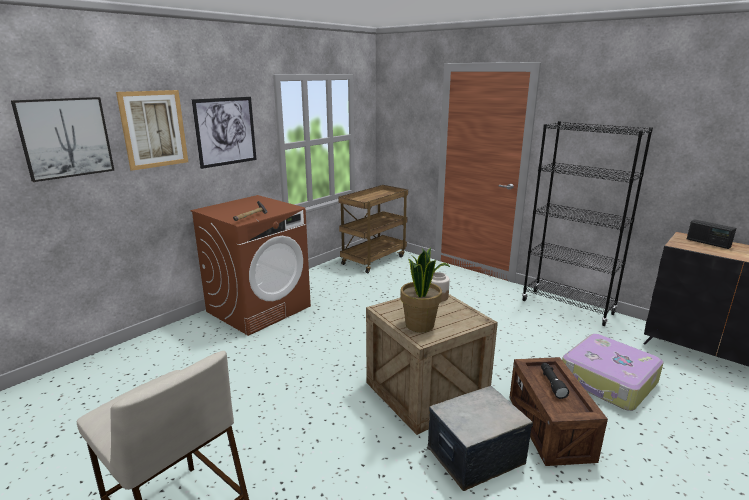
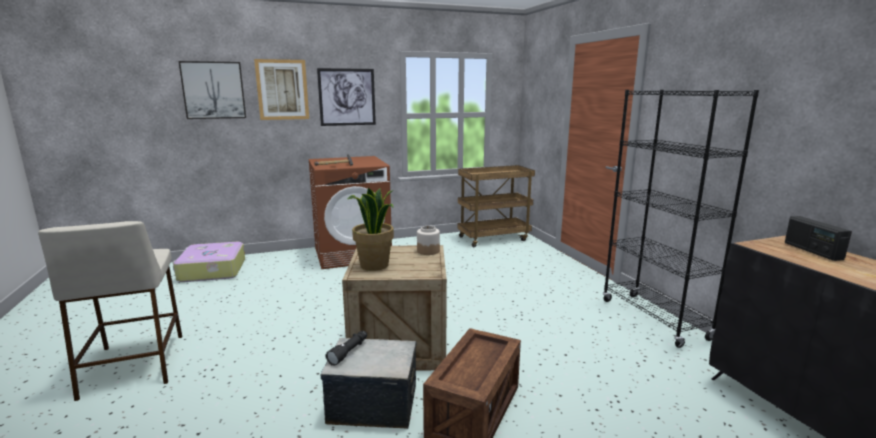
camera: 30 degrees right, 5 degrees down
(551, 384) = (476, 358): black flashlight -> black flashlight (349, 352)
(608, 381) = (604, 397): suitcase -> suitcase (211, 271)

